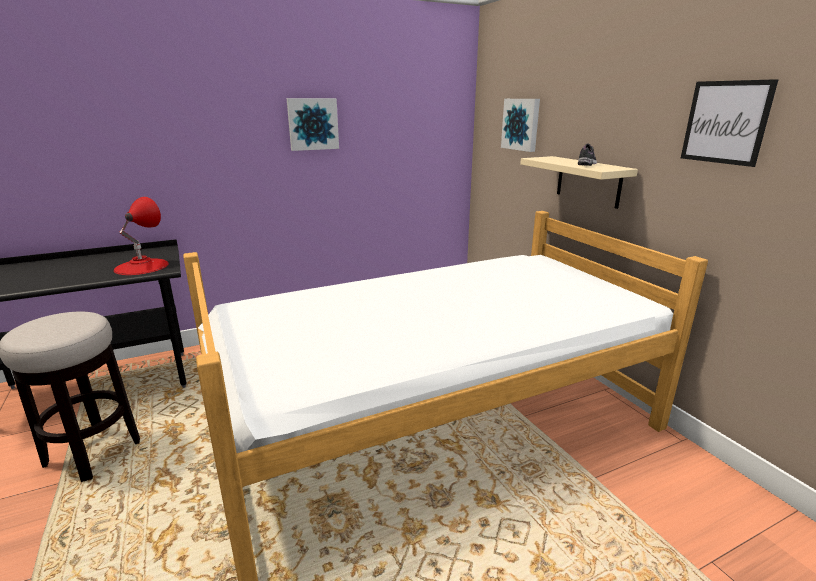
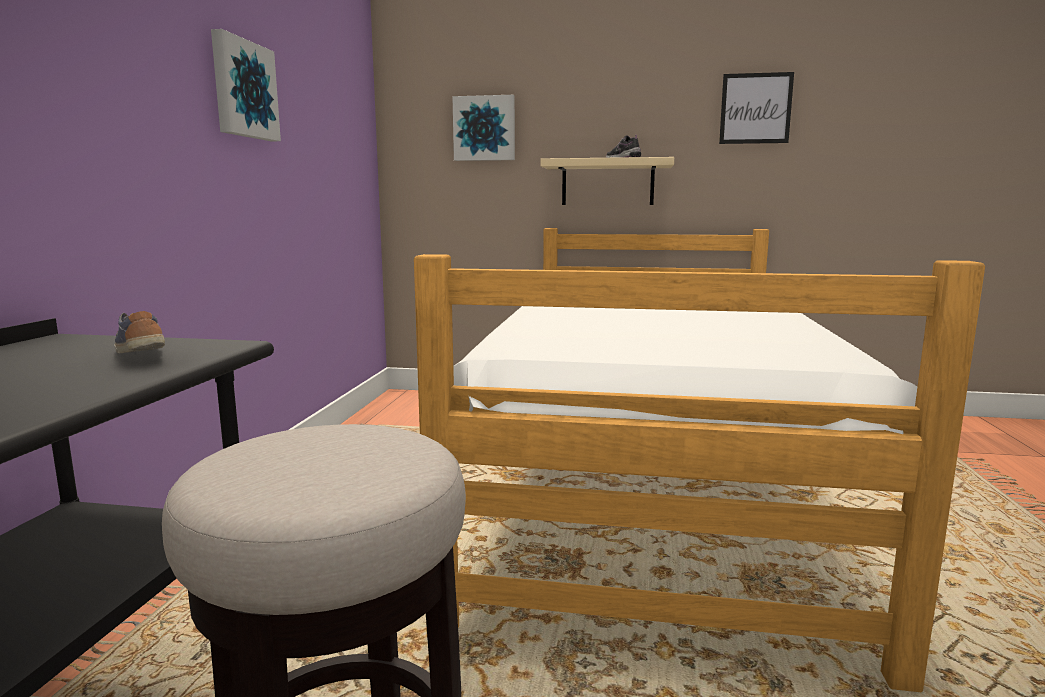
camera: 55 degrees left, 10 degrees down
(141, 266) = (142, 355): red table lamp -> shoe

